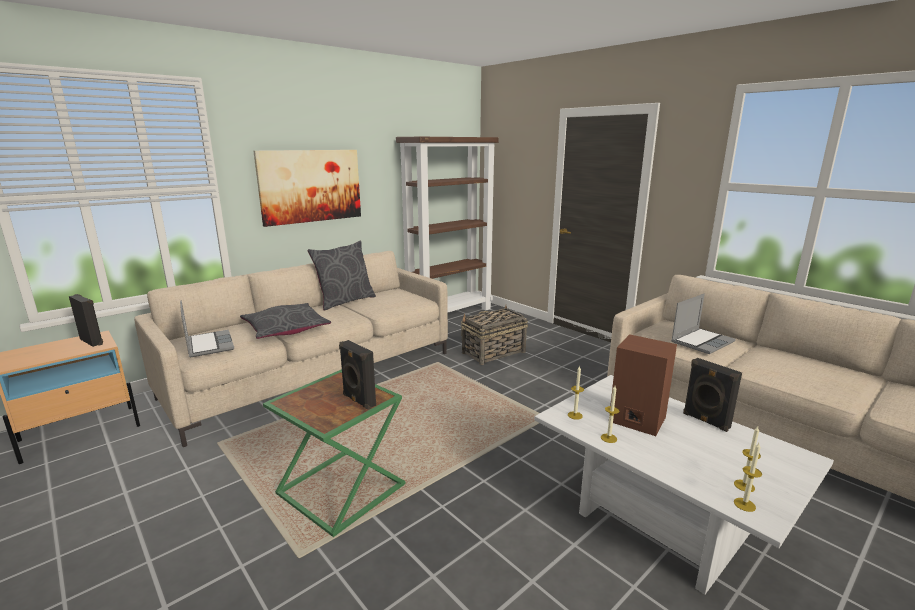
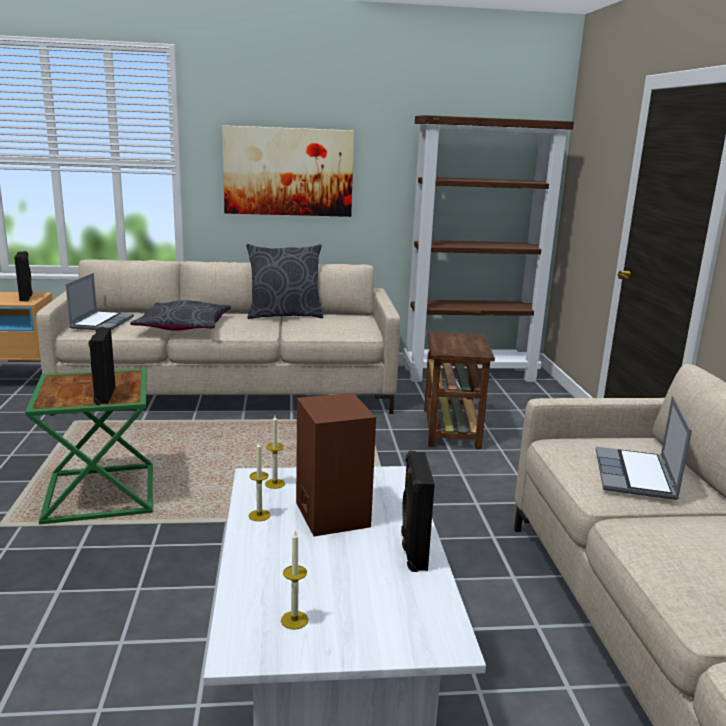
camera: 35 degrees right, 0 degrees up
(493, 352) = (451, 430): basket -> brown side table
(702, 341) = (636, 476): laptop -> laptop turned 105 degrees clockwise
(744, 504) = (250, 632): candle -> none

